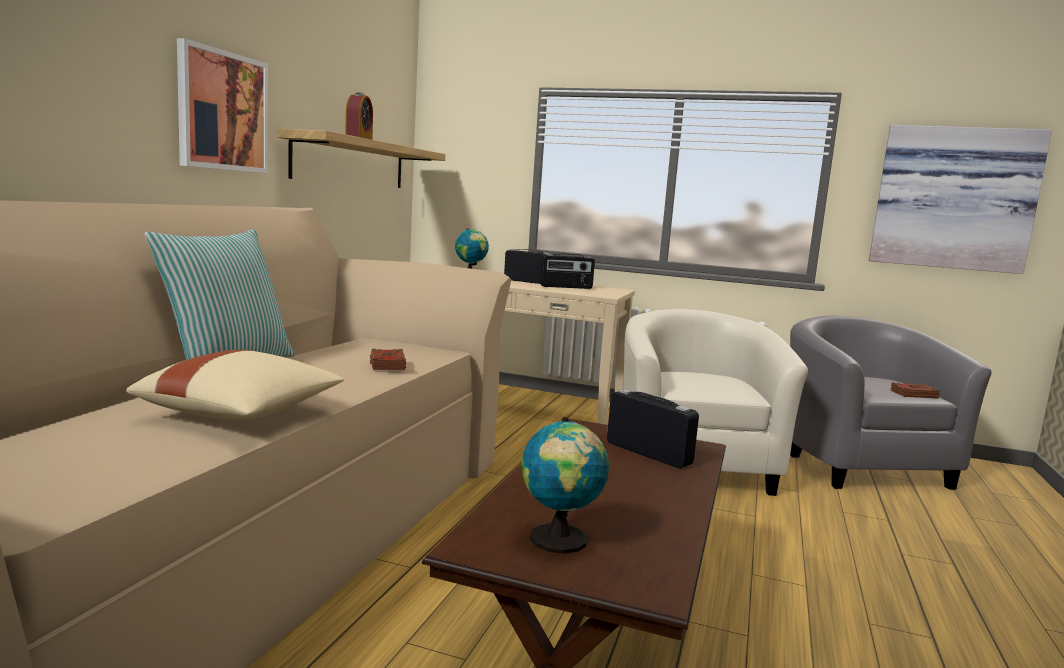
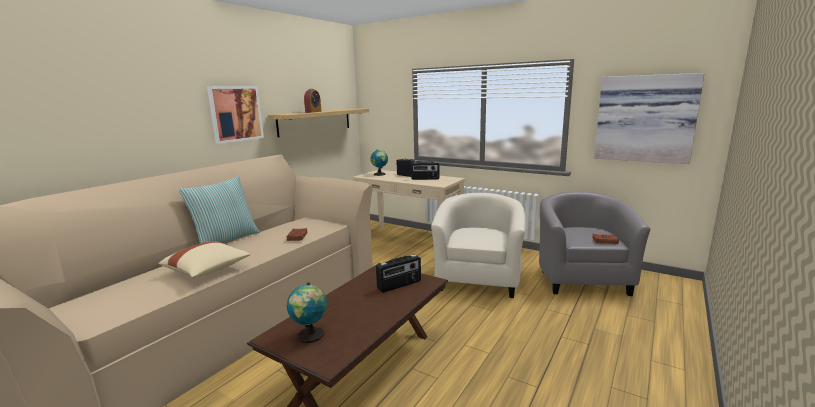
camera: 15 degrees right, 5 degrees up
(648, 453) = (399, 285): radio -> radio turned 90 degrees clockwise

